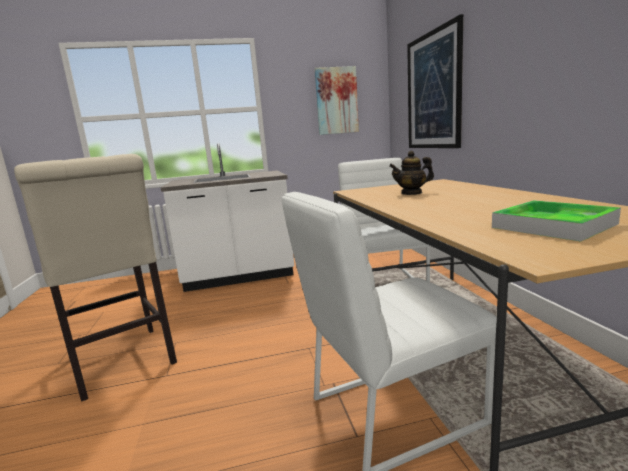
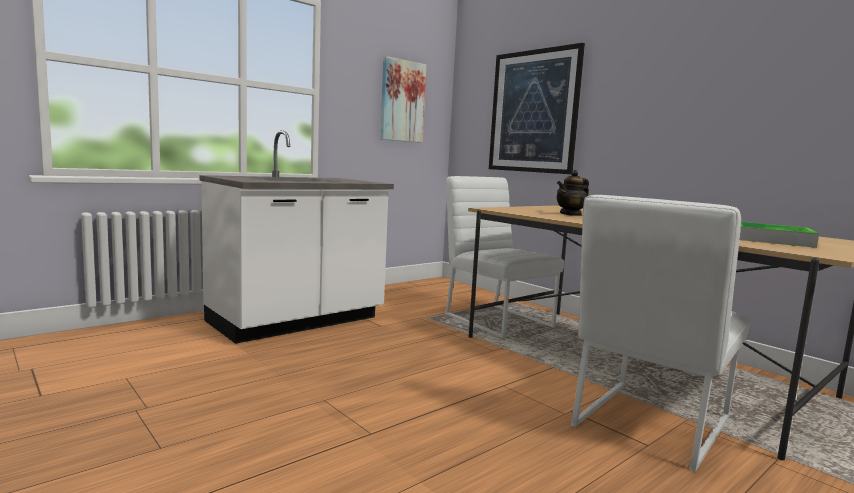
camera: 30 degrees left, 5 degrees down
(122, 364) = (283, 432): beige stool -> none

